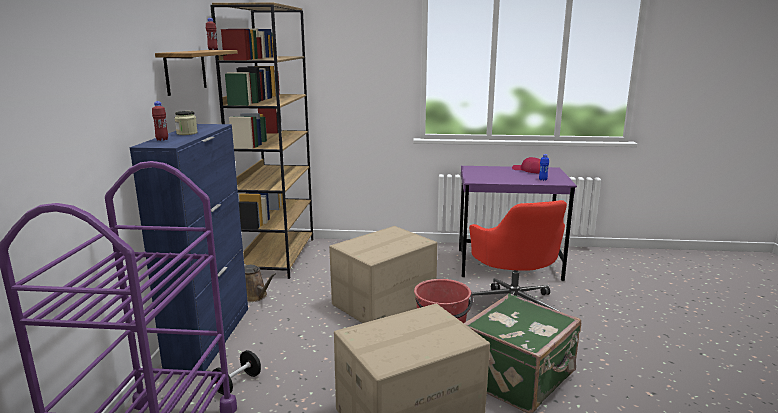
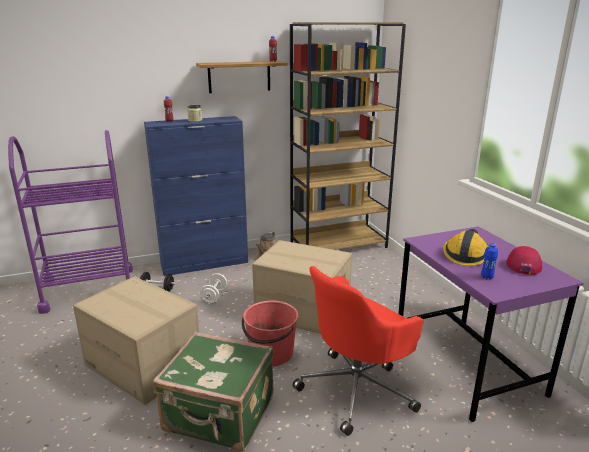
camera: 65 degrees right, 5 degrees up
(301, 344) = (214, 295): none -> white dumbbell
(506, 176) = (466, 255): none -> hard hat

